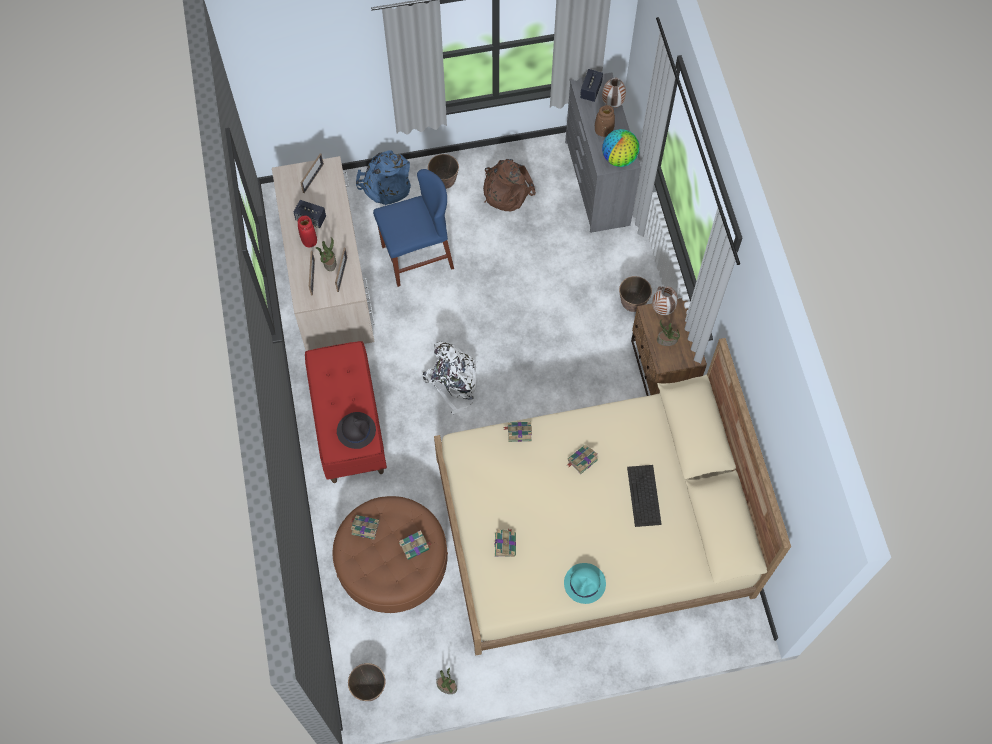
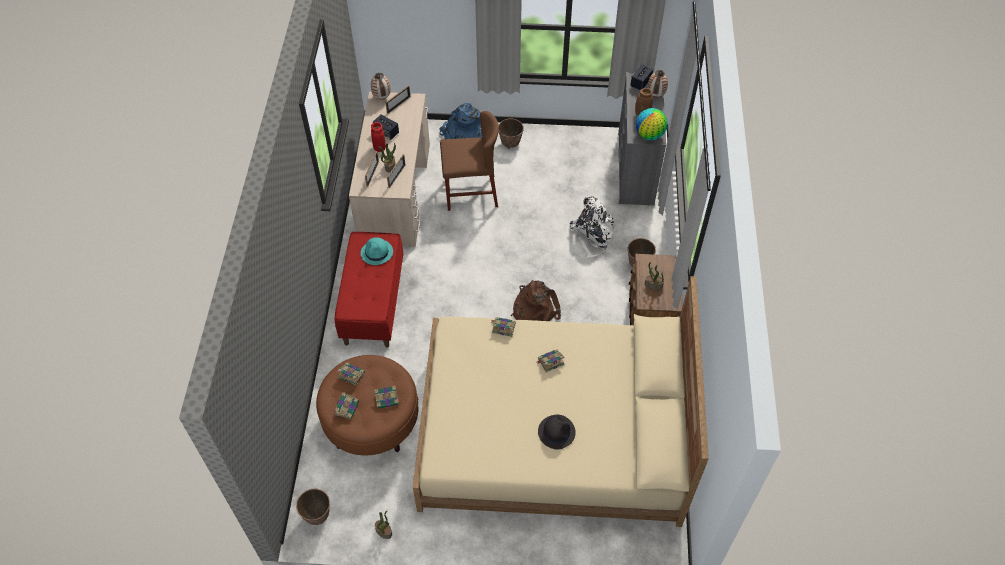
camera: 15 degrees right, 10 degrees down
(356, 430) = (371, 299): black hat -> black hat (556, 432)
(417, 257) = (471, 192): blue chair -> brown chair
(453, 382) = (469, 290): white backpack -> white backpack (593, 235)
(505, 191) = (558, 159): brown backpack -> brown backpack (534, 310)
(505, 544) = (462, 412): book -> book (347, 407)
(585, 583) = (522, 462): turquoise hat -> turquoise hat (377, 252)
(644, 496) = (596, 403): keyboard -> none
(663, 310) = (657, 261): vase -> vase (382, 98)

